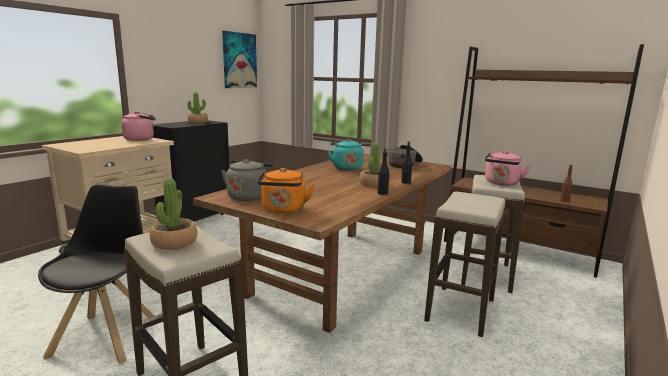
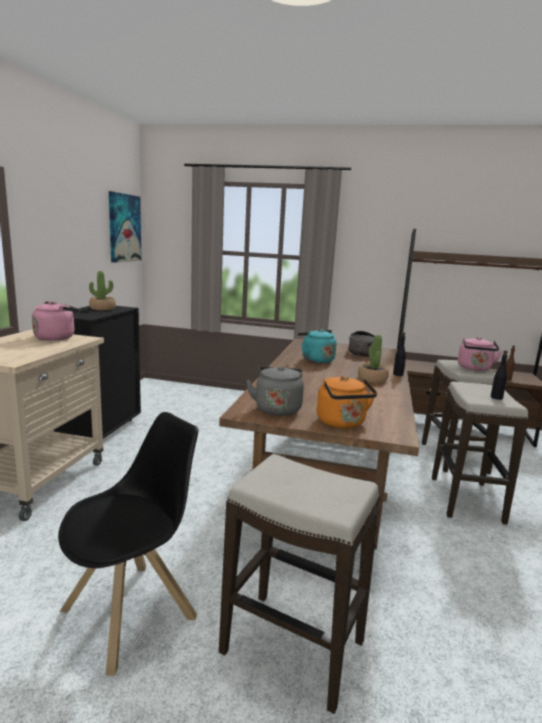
camera: 20 degrees left, 0 degrees up
(107, 336) = (133, 611): black chair -> black chair turned 60 degrees clockwise
(174, 242) = (299, 485): potted plant -> none
(382, 193) = (399, 390): black bottle -> black bottle (496, 397)

